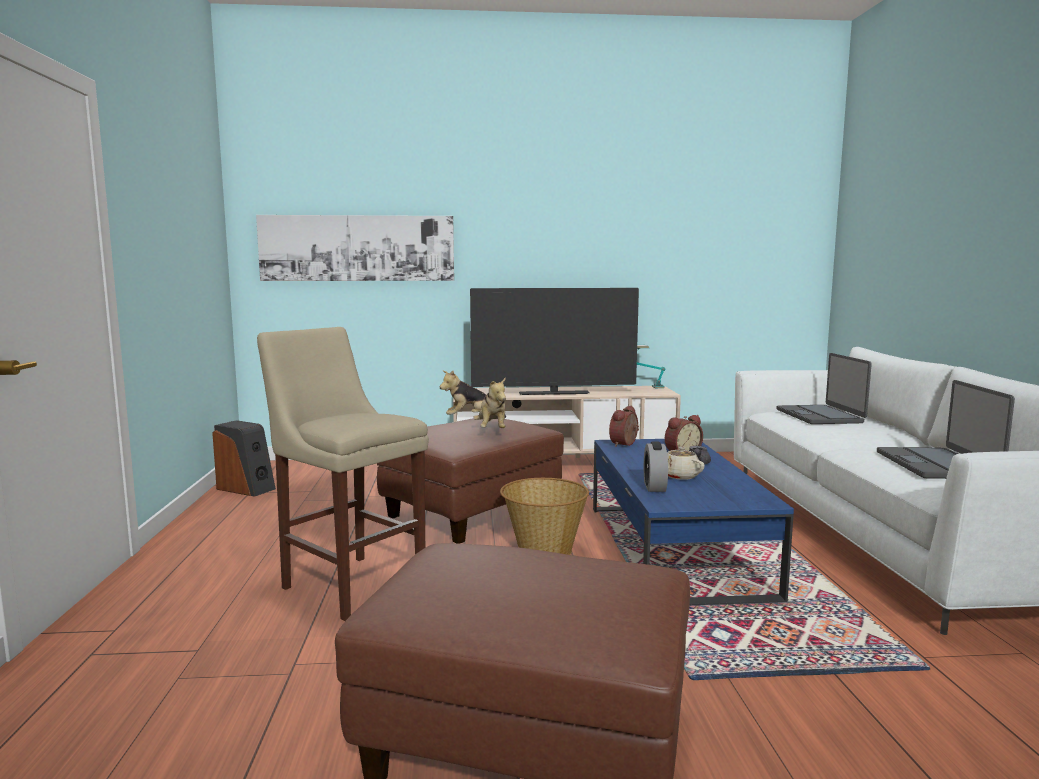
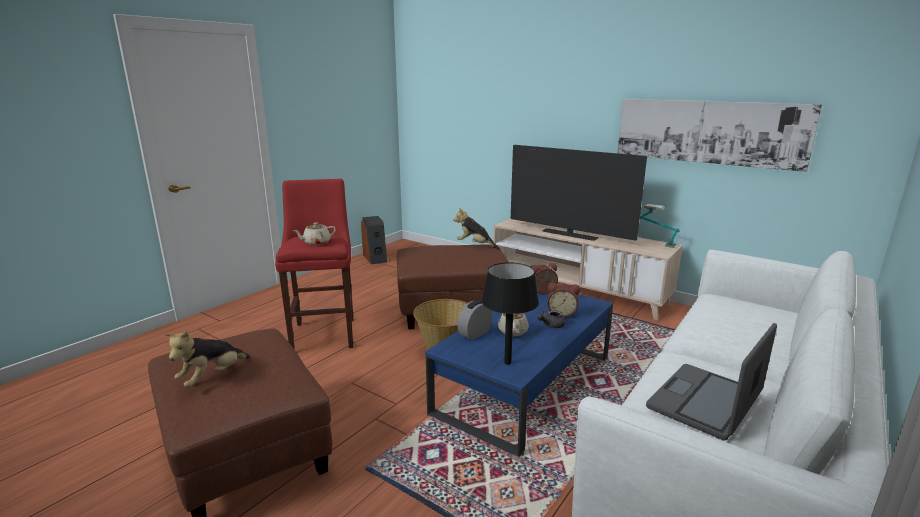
camera: 40 degrees right, 10 degrees up
(350, 584) = (325, 333): beige stool -> red stool
(357, 248) = (463, 107): picture -> picture (708, 132)
(371, 419) = (316, 243): none -> beige teapot
(492, 430) = (458, 258): plush toy -> plush toy (212, 377)
(738, 496) = (508, 362): none -> black table lamp
(820, 416) = (747, 314): laptop -> none

